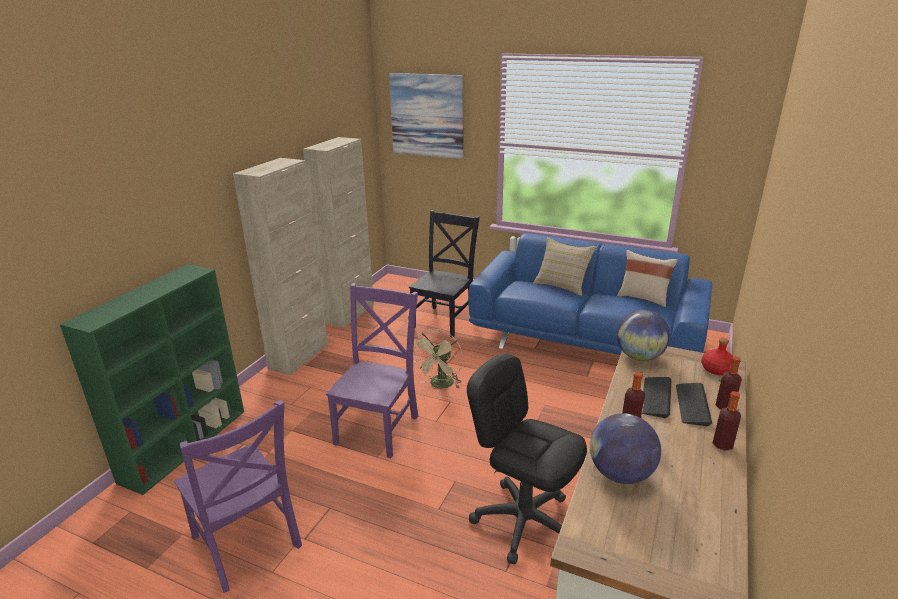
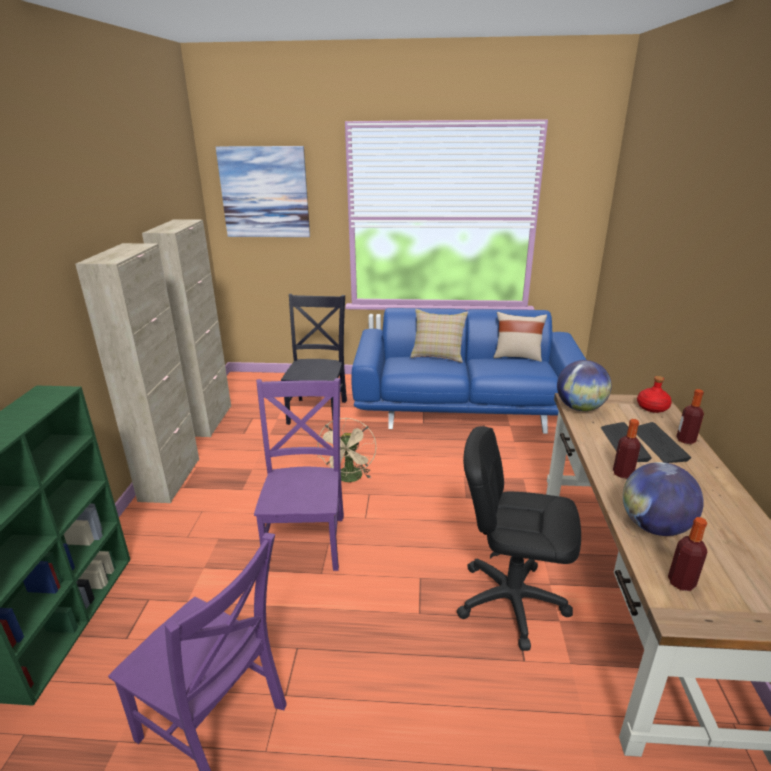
camera: 20 degrees left, 0 degrees up
(722, 445) = (713, 476): bottle -> bottle (681, 582)

